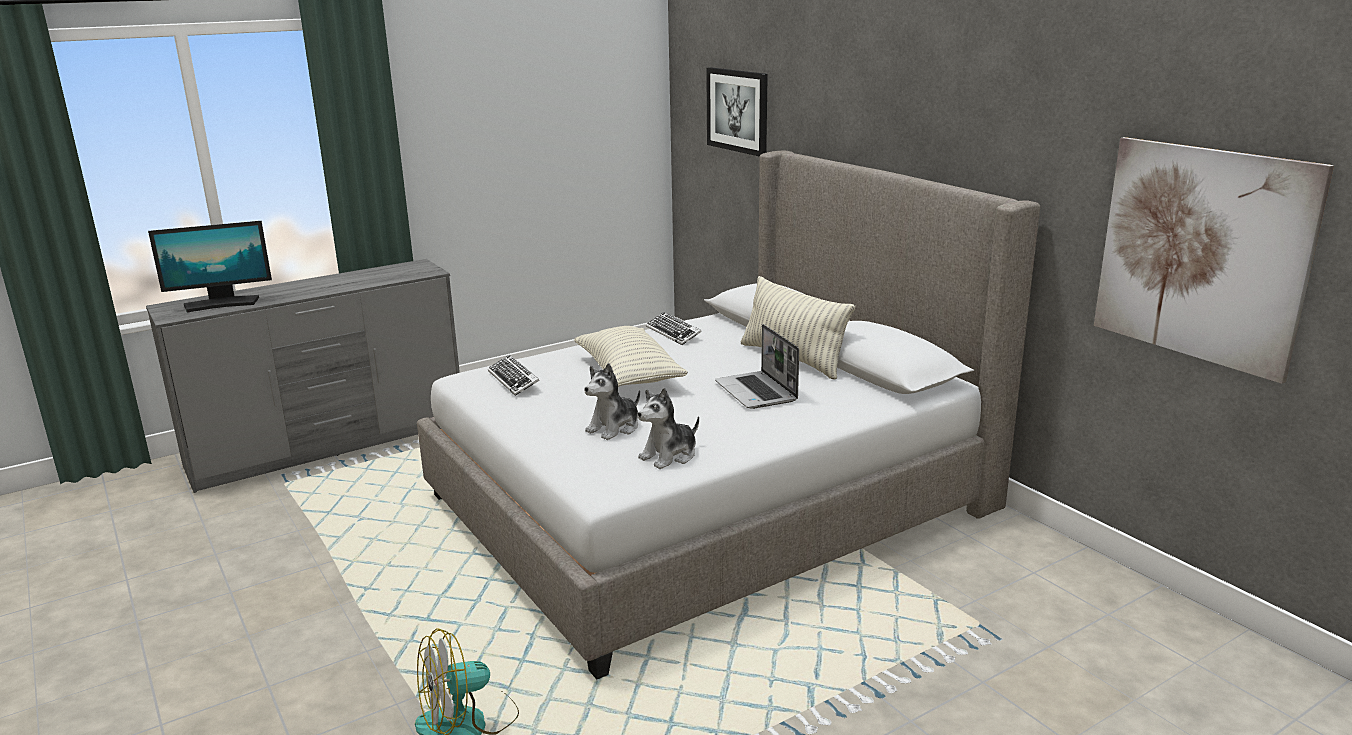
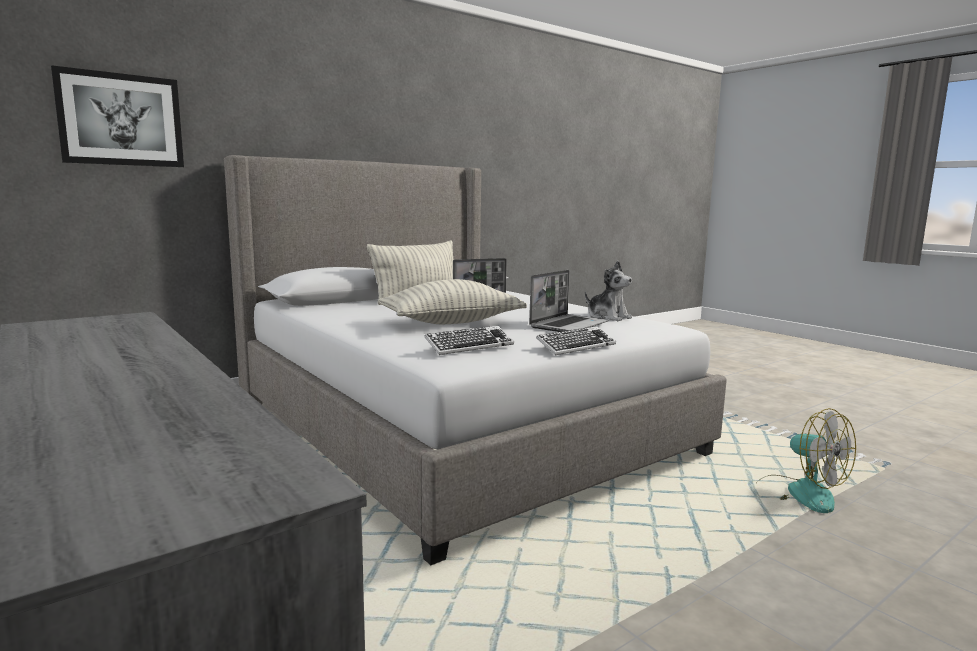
camera: 95 degrees left, 10 degrees down
(221, 304) = (173, 438): monitor -> none
(614, 428) = (568, 325): plush toy -> laptop
(673, 333) = (337, 315): keyboard -> keyboard (576, 346)
(1201, 254) = (535, 182): picture -> none

